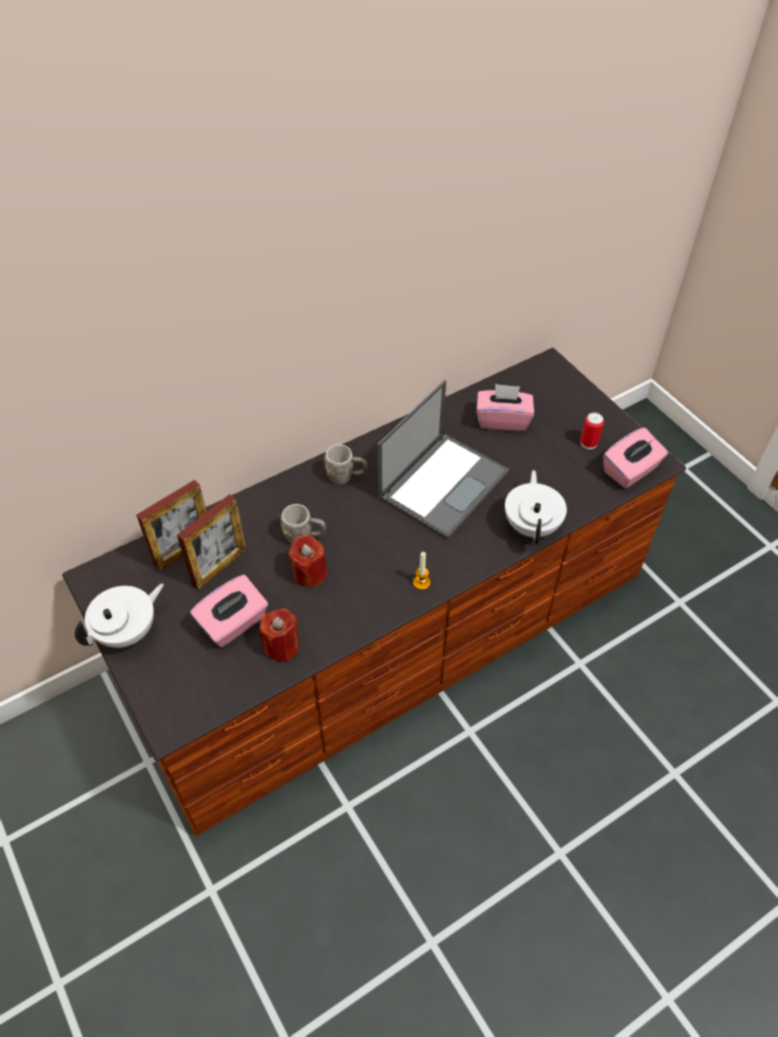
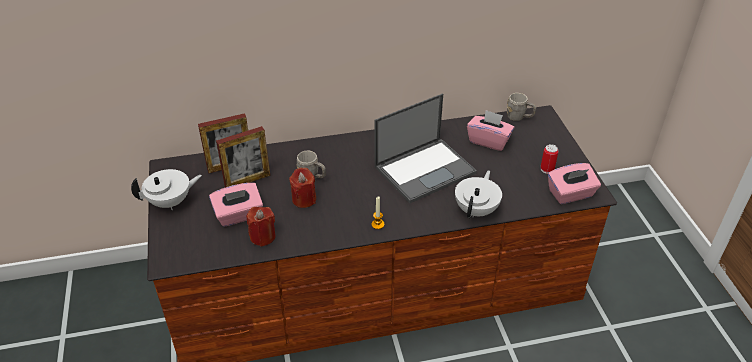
camera: 20 degrees right, 10 degrees down
(346, 476) = (359, 149): grey mug -> grey mug (519, 117)

